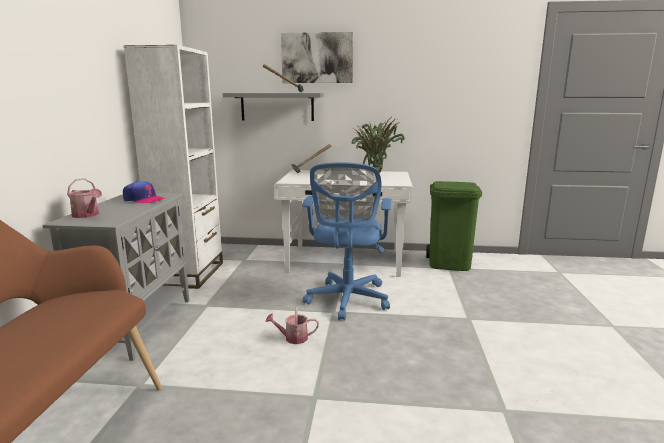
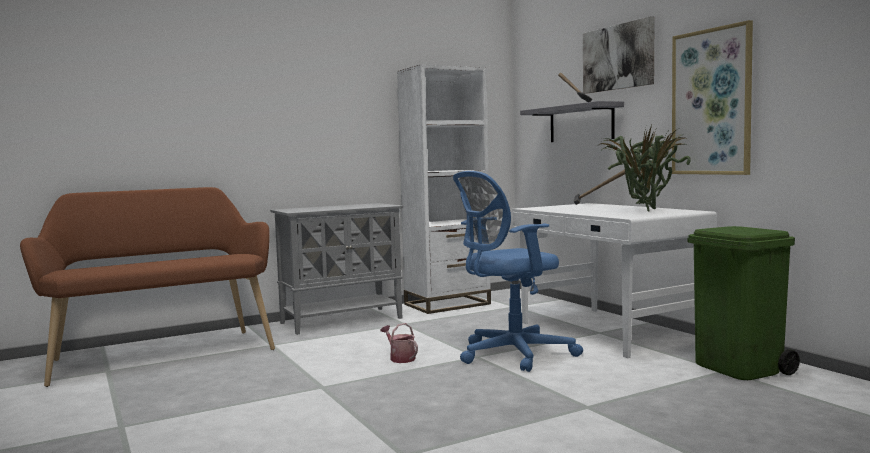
camera: 55 degrees right, 10 degrees down
(87, 215) = (303, 208): watering can -> none
(143, 199) = (363, 206): cap -> none
(401, 100) = (711, 102): none -> picture

